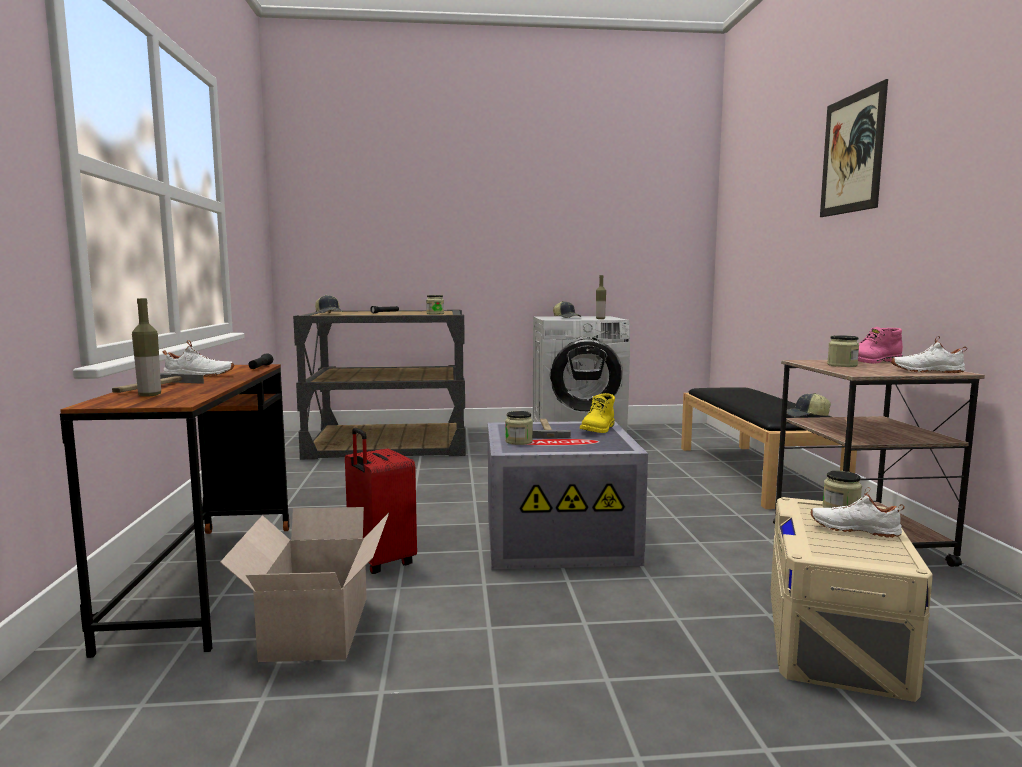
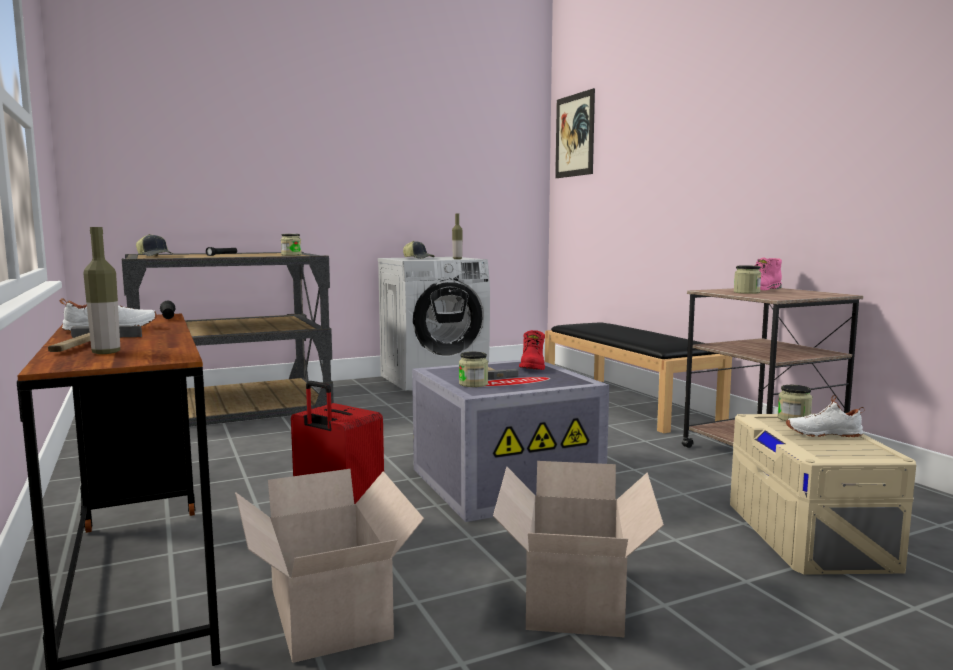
camera: 20 degrees left, 0 degrees up
(525, 656) = (573, 598): none -> cardboard box
(598, 429) = (533, 367): yellow boot -> red boot
(805, 416) = (686, 344): cap -> none
(852, 154) = (712, 101): picture -> picture (574, 135)
(926, 371) = (818, 294): white shoe -> none

